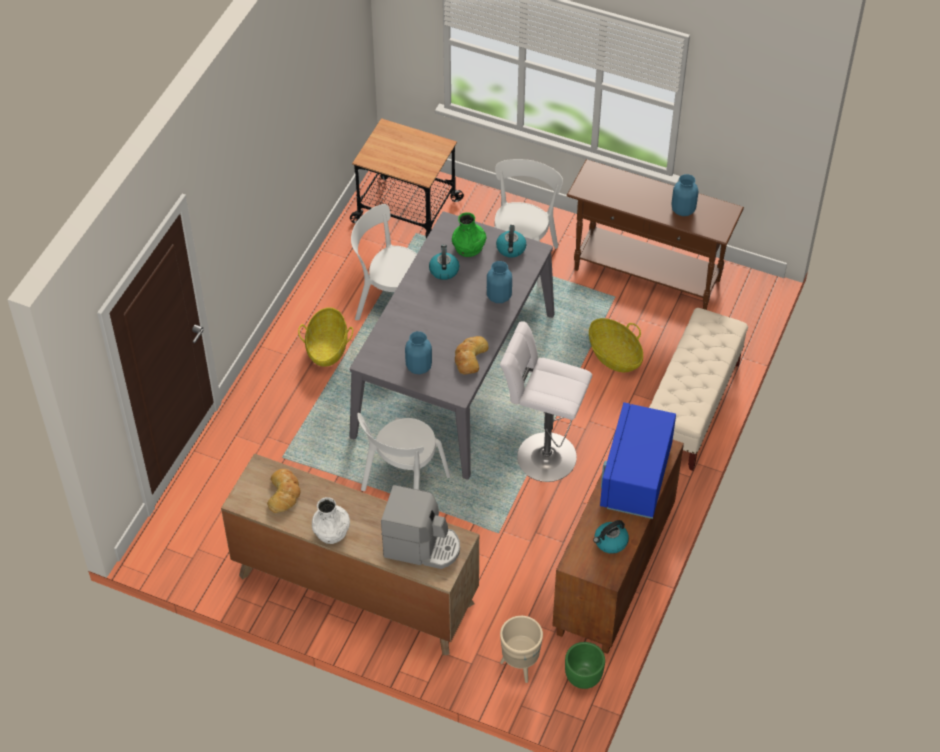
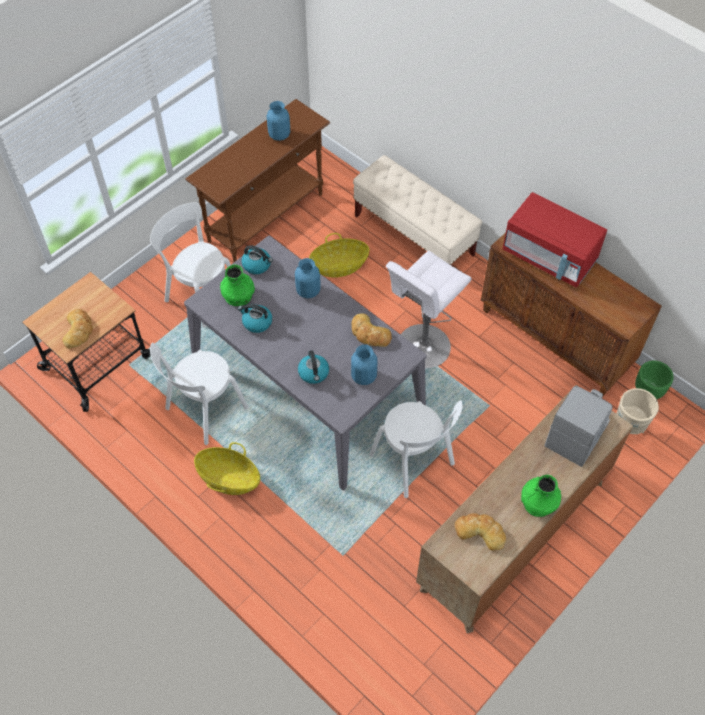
camera: 70 degrees left, 5 degrees up
(331, 530) = (538, 502): white vase -> green vase
(389, 158) = (79, 330): none -> bread
(610, 542) = (611, 294): kettle -> kettle (314, 373)
(635, 477) = (549, 257): blue microwave -> red microwave

